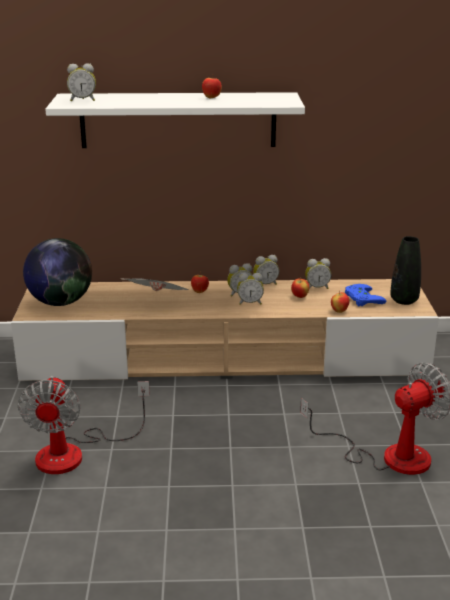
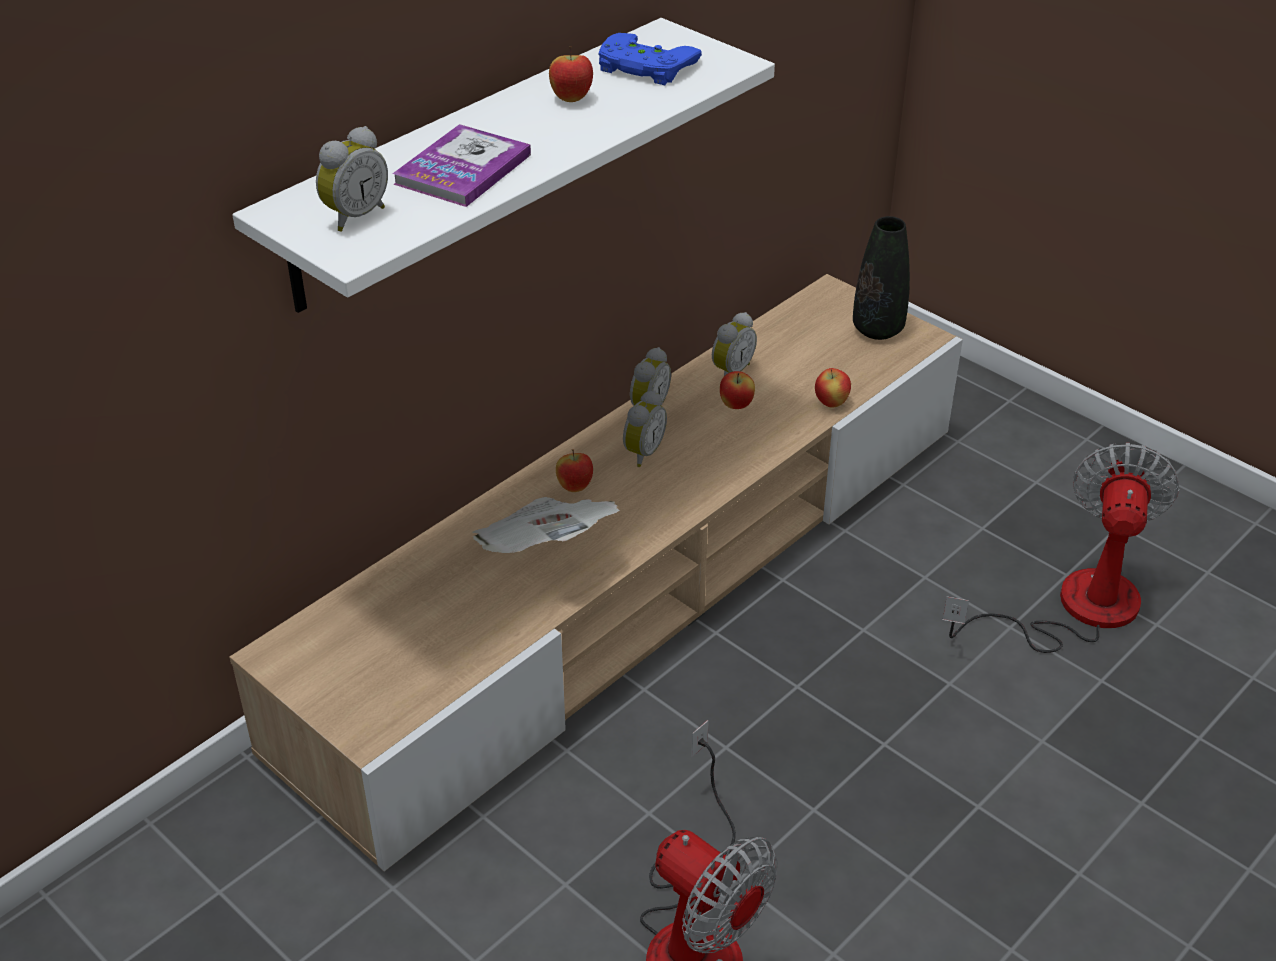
camera: 45 degrees left, 15 degrees up
(60, 302) = (378, 665): globe -> none
(137, 100) = (463, 169): none -> book
(250, 303) = (687, 463): alarm clock -> none
(361, 298) = (820, 359): blue game controller -> blue game controller (643, 67)

